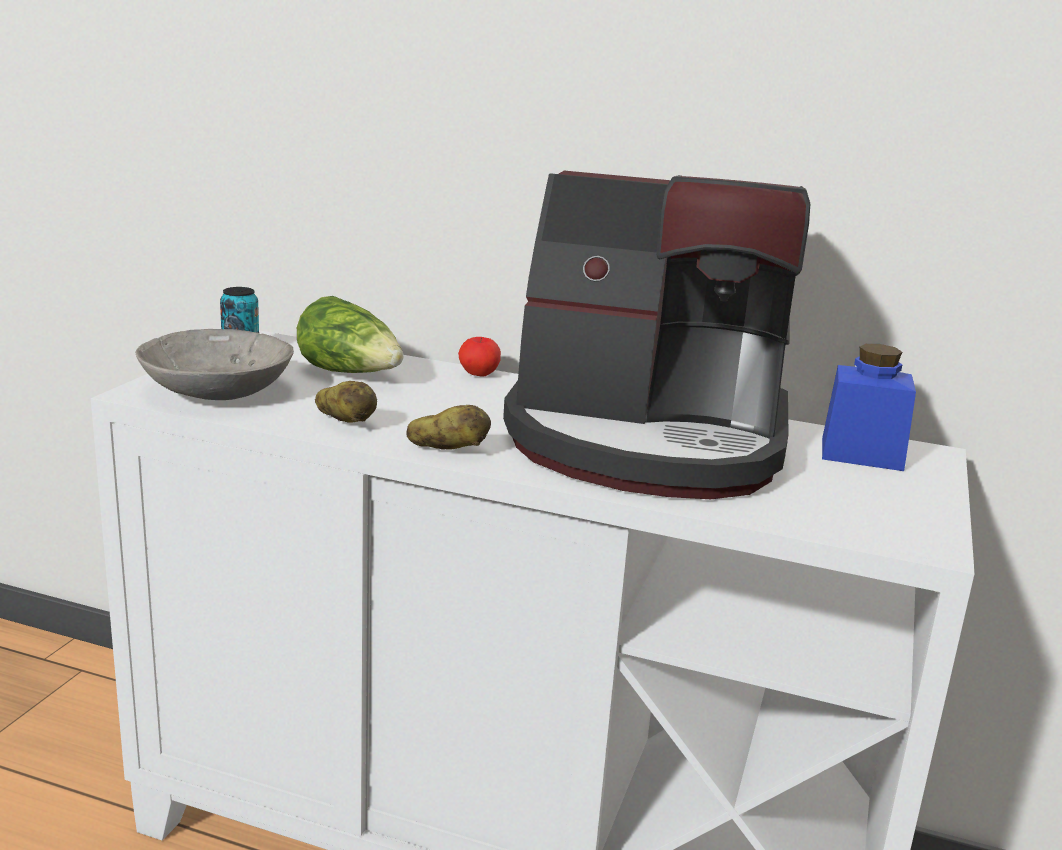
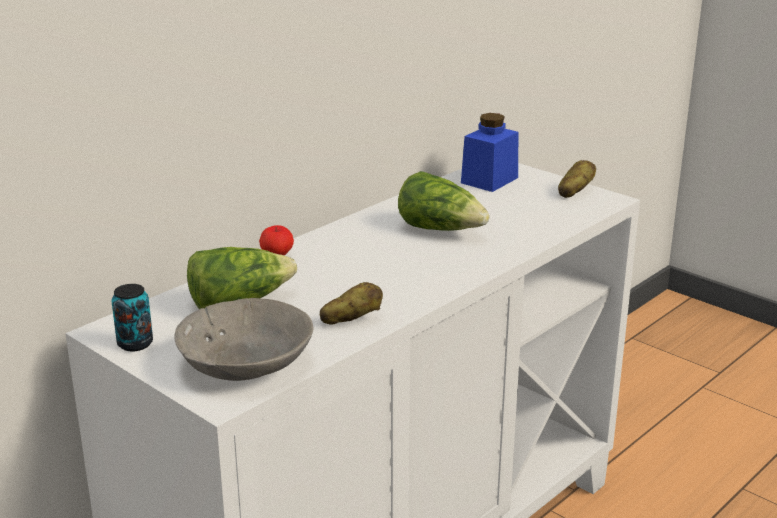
camera: 65 degrees left, 5 degrees up
(448, 450) = (425, 292): potato -> potato (574, 192)
(647, 441) = (441, 229): coffee machine -> lettuce

